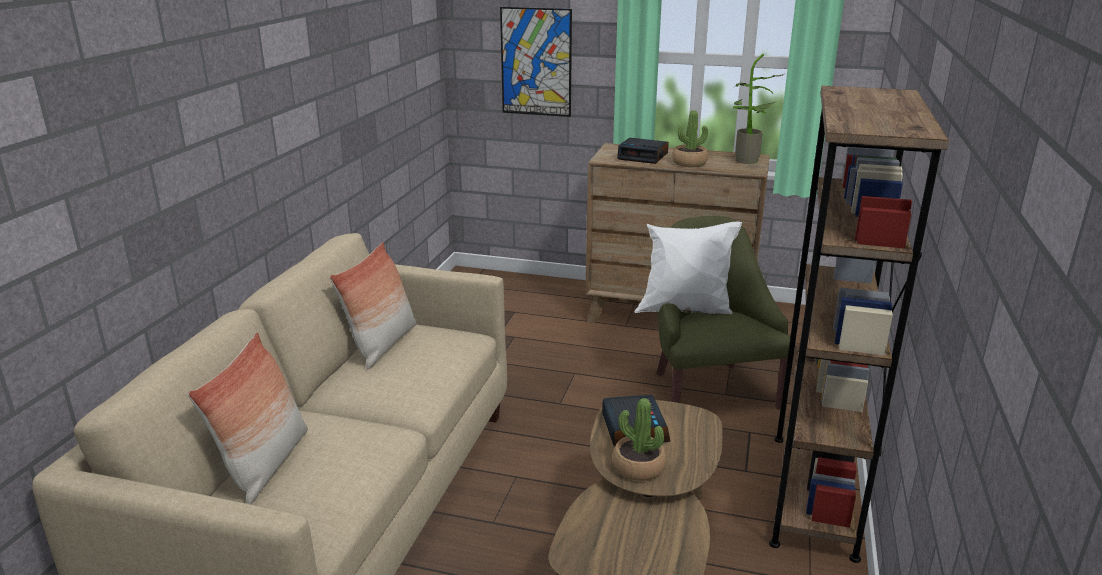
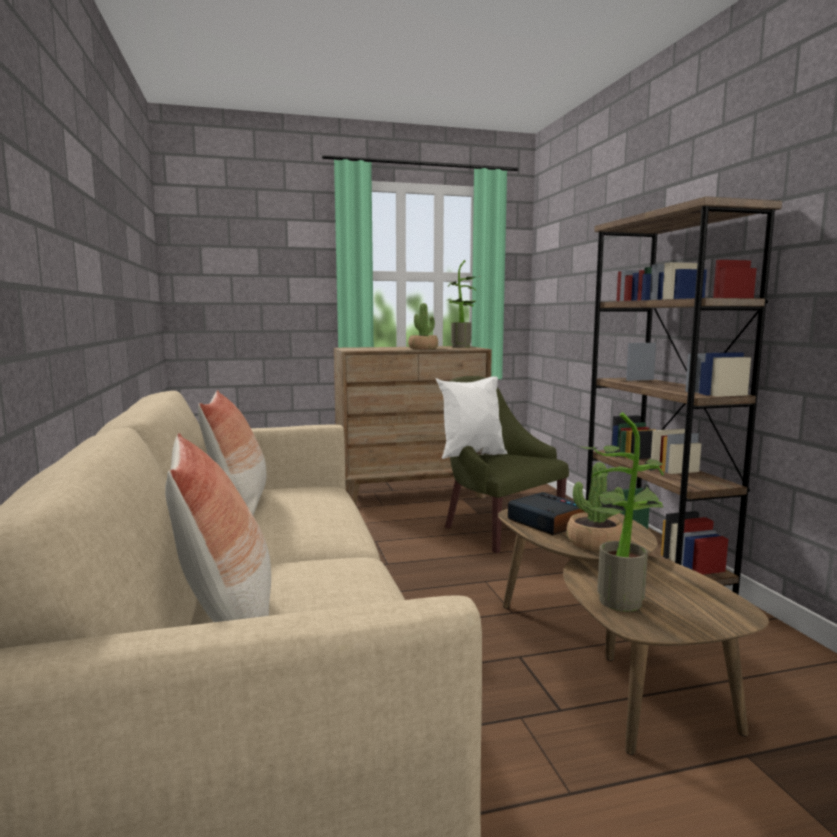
camera: 30 degrees left, 15 degrees down
(536, 62) = (258, 283): picture -> none
(596, 529) = (619, 598): none -> potted plant
(643, 156) = (381, 348): alarm clock -> none

